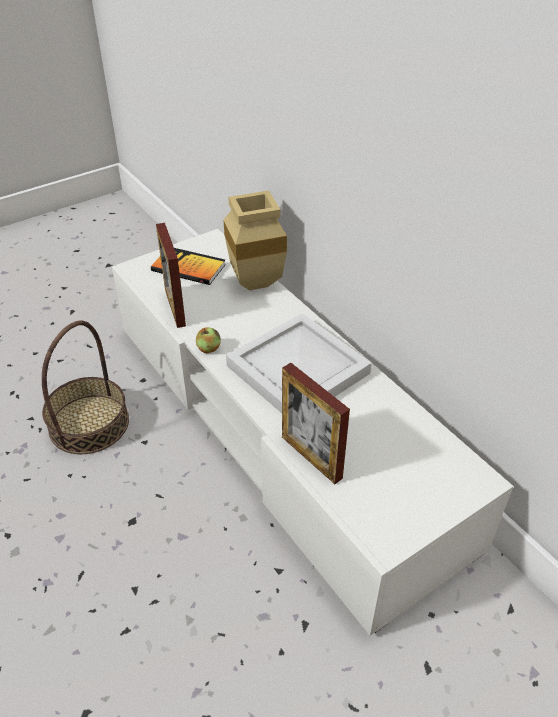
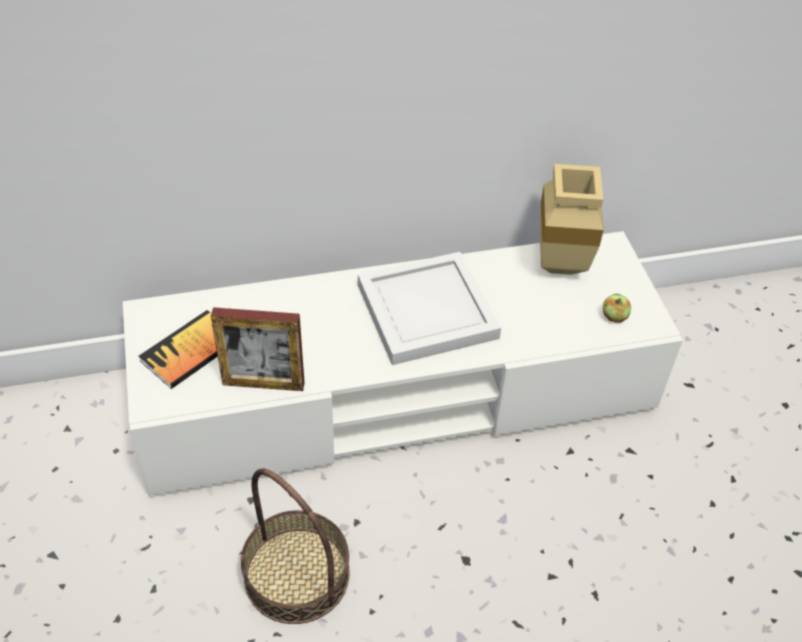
camera: 70 degrees left, 5 degrees up
(208, 348) = (355, 372): apple -> apple (614, 317)
(258, 282) = (263, 296): beige vase -> beige vase (558, 263)
(311, 457) = (546, 340): picture frame -> none

